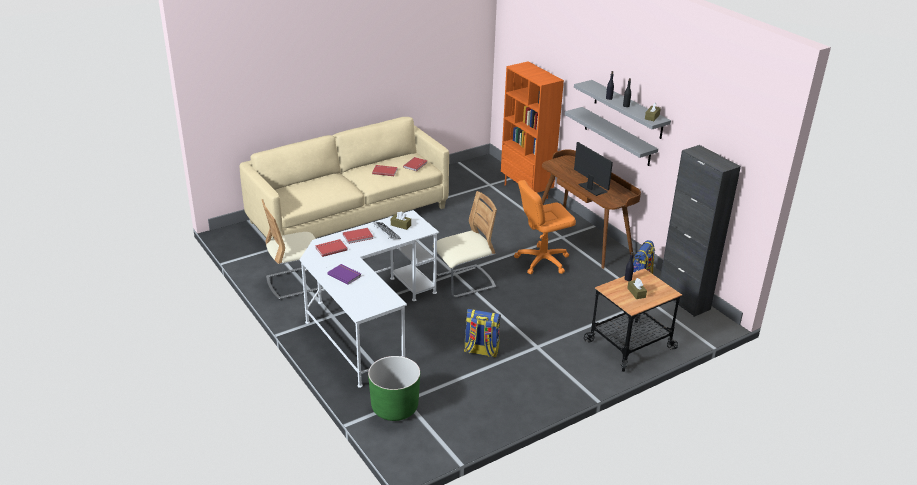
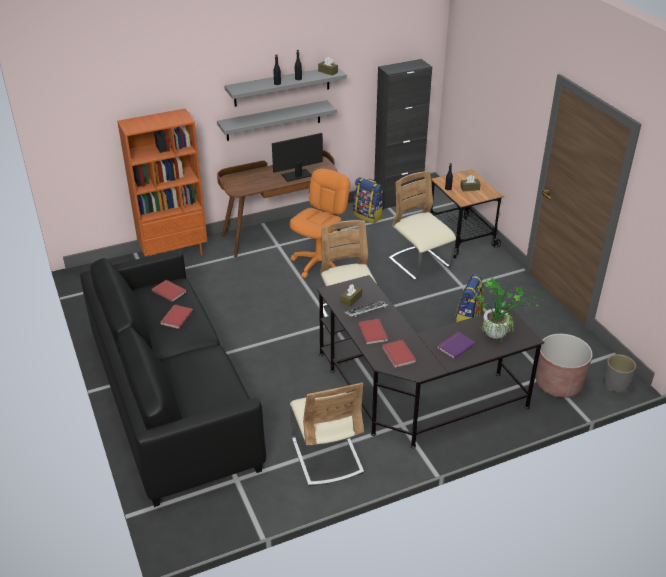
camera: 80 degrees left, 5 degrees up
(349, 215) = (172, 400): beige sofa -> black sofa
(365, 297) = (499, 333): none -> potted plant
(367, 320) = (413, 396): white desk -> black desk
(394, 407) = (558, 384): green planter -> brown planter
(400, 449) = (616, 384): none -> grey planter
(542, 261) = (320, 263): orange office chair -> orange office chair turned 135 degrees counterclockwise
(566, 318) = (420, 264): none -> beige chair

